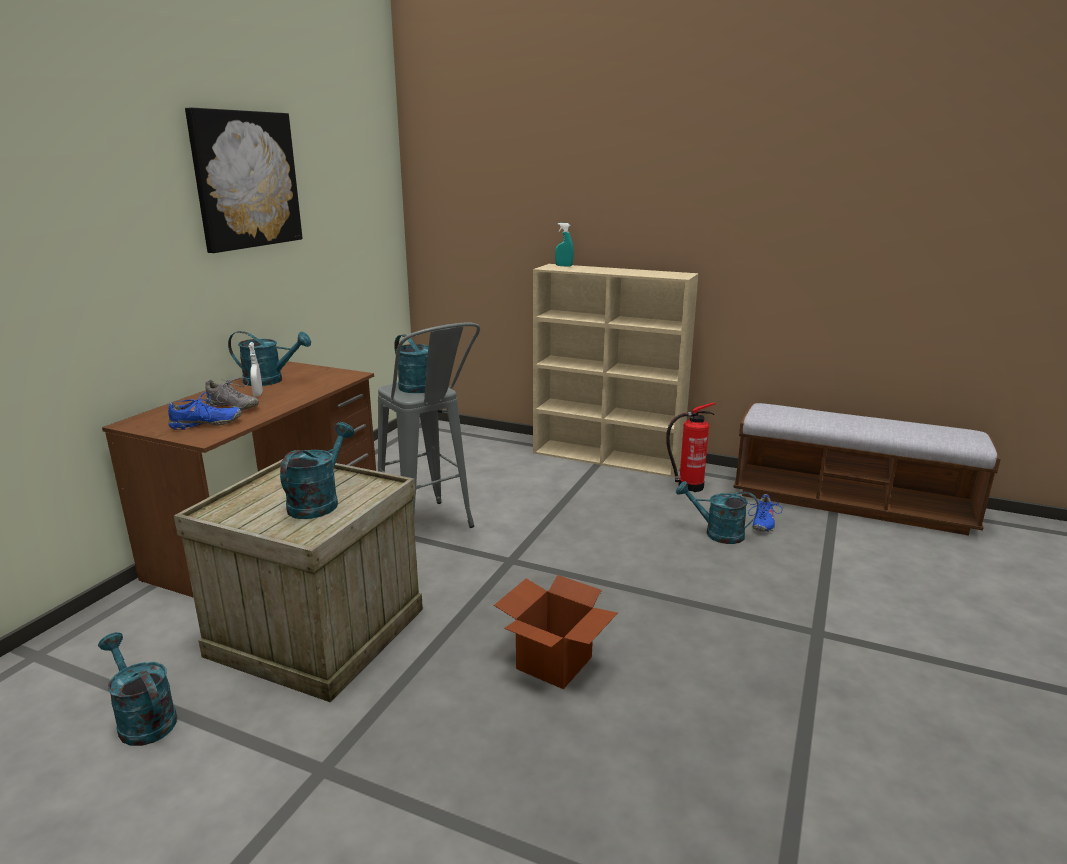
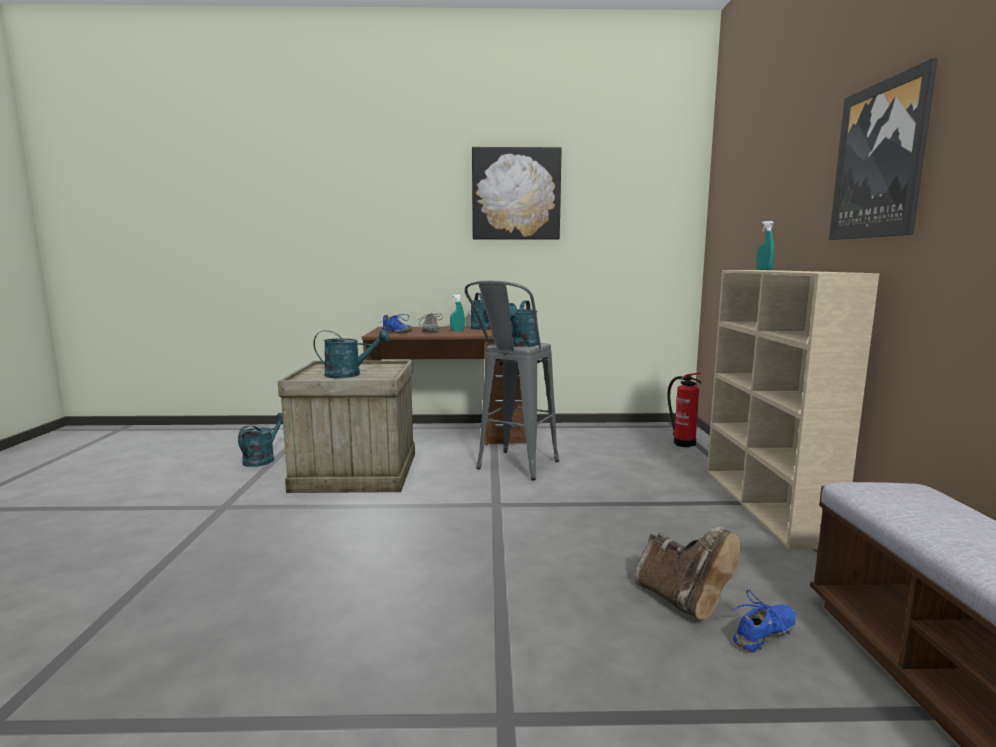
camera: 65 degrees right, 10 degrees down
(258, 394) = (457, 330): white spray bottle -> turquoise spray bottle
(554, 662) = (356, 552): cardboard box -> none
(680, 190) = (880, 161): none -> picture
(688, 486) = (779, 562): fire extinguisher -> fire extinguisher (682, 443)
(717, 533) = (682, 601): turquoise watering can -> brown boot
(762, 523) = (764, 635): blue shoe -> blue shoe turned 150 degrees clockwise

